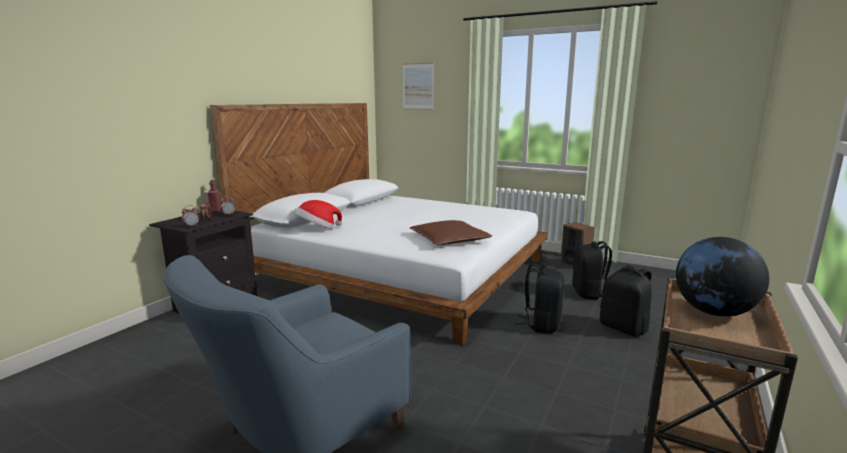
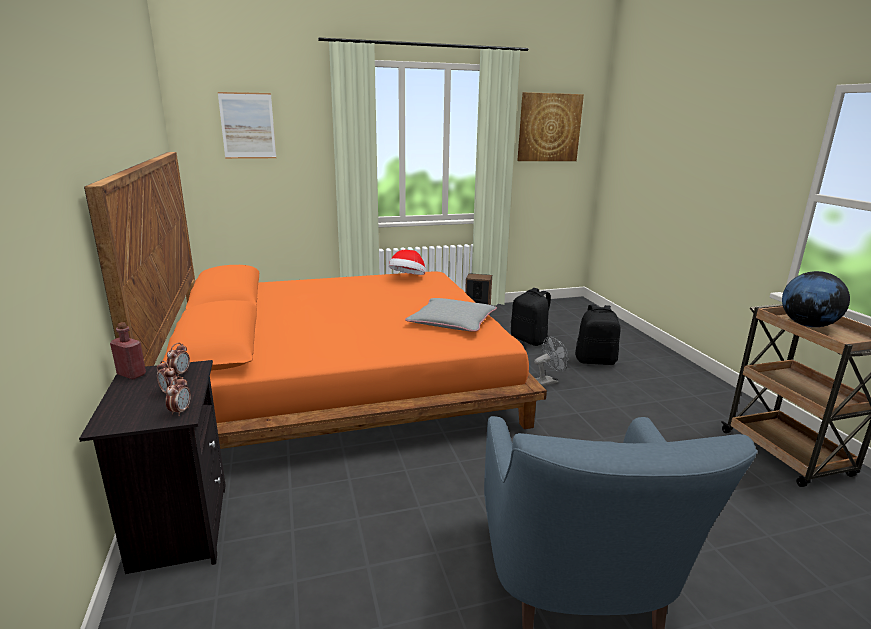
camera: 45 degrees left, 5 degrees up
(318, 228) = (281, 354): hat -> hat (408, 278)
(400, 271) = (341, 378): white bed -> orange bed
(449, 239) = (452, 322): brown pillow -> grey pillow
(541, 324) = (548, 381): black backpack -> grey fan
(689, 82) = (549, 127): none -> picture

